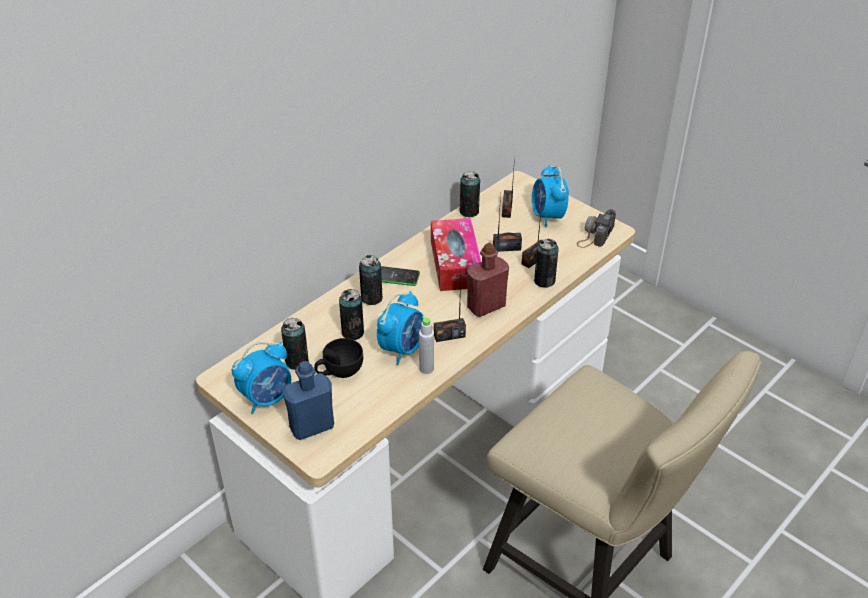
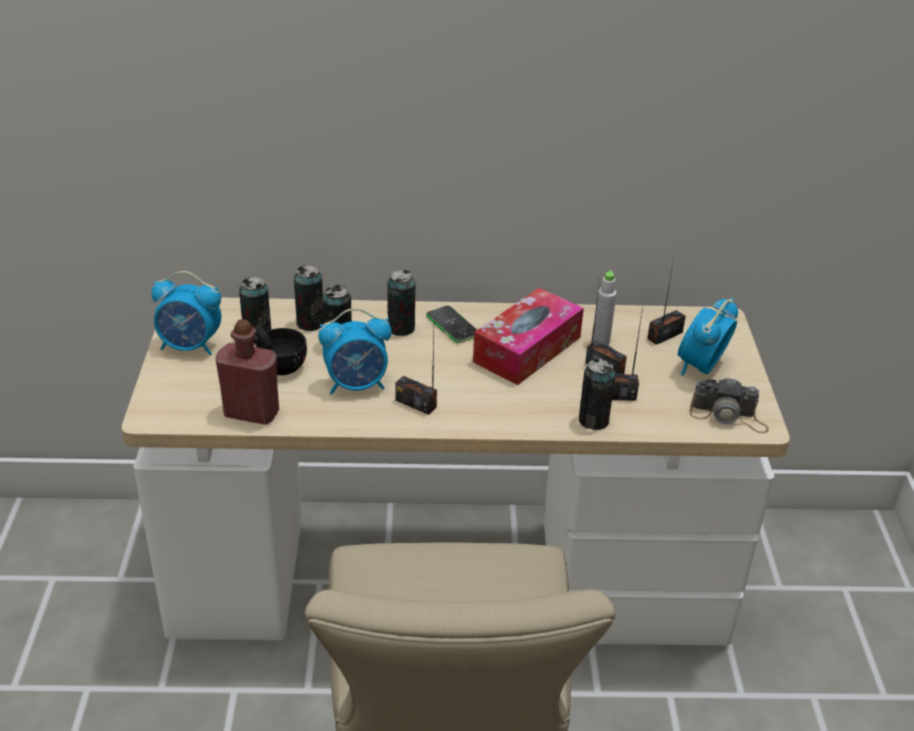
camera: 45 degrees right, 5 degrees down
(312, 427) = (184, 391): blue bottle -> none
(426, 368) = (349, 415): grey bottle -> grey bottle (601, 342)
(469, 212) = (620, 315): can -> can (310, 323)
(486, 306) = (493, 403): red bottle -> red bottle (251, 413)
(595, 235) = (728, 416): camera -> camera turned 150 degrees counterclockwise

